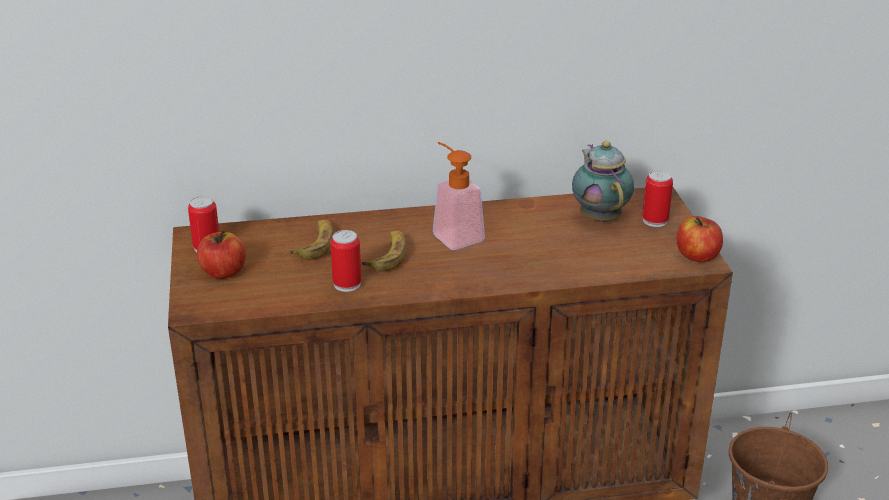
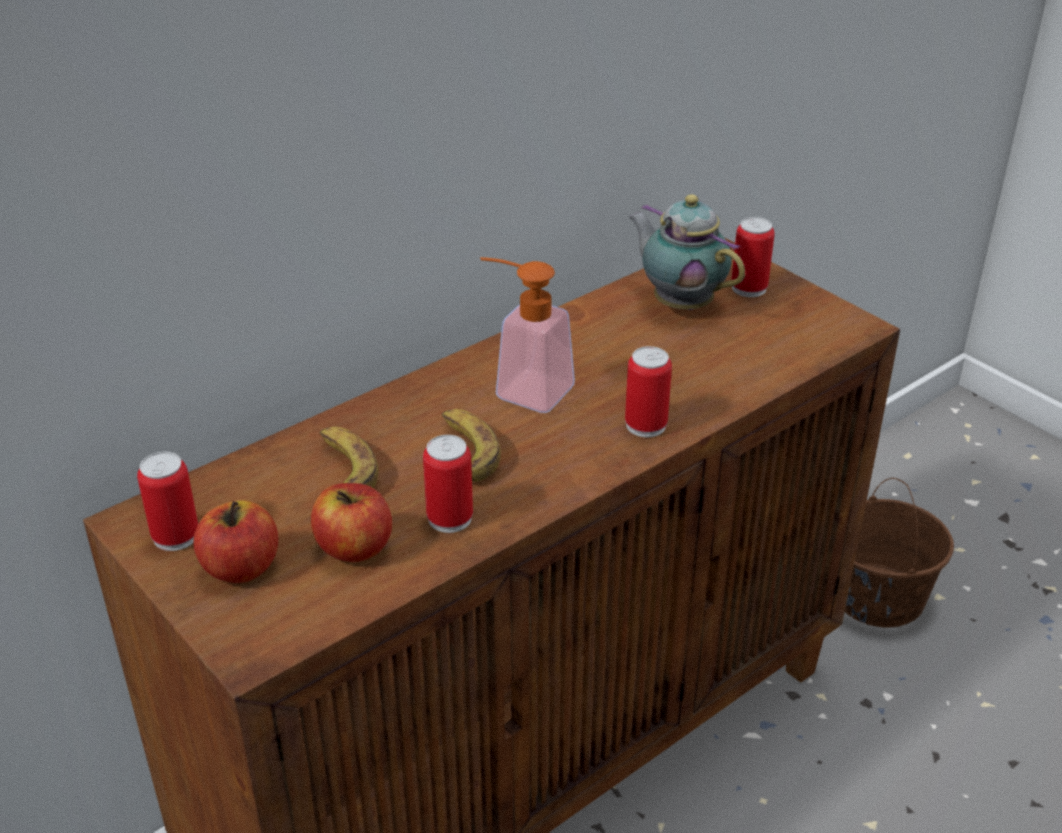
camera: 30 degrees left, 5 degrees up
(504, 274) = (646, 425): none -> can
(697, 256) = (843, 320): apple -> apple (354, 547)

